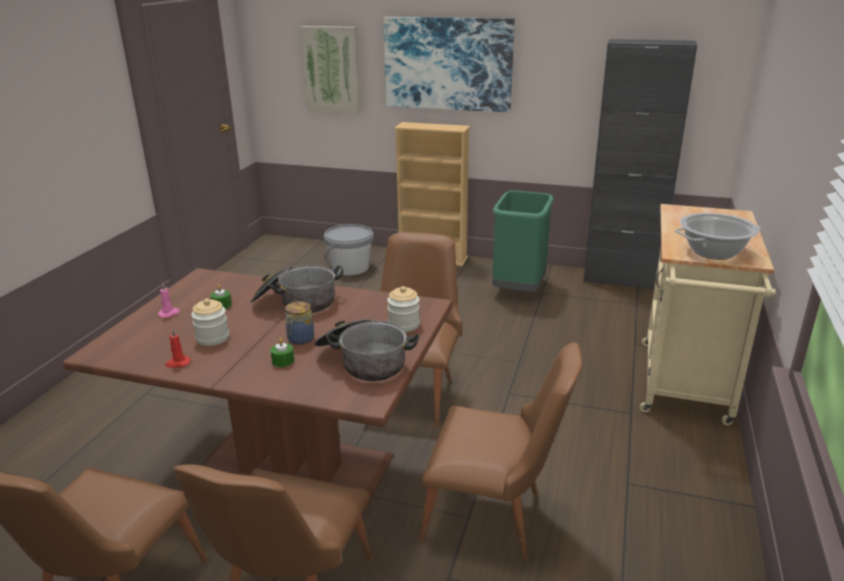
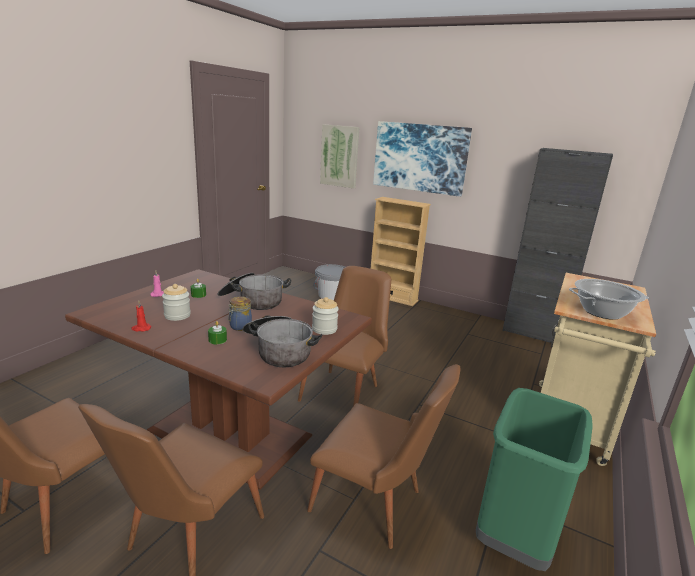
camera: 10 degrees right, 5 degrees down
(519, 289) = (450, 328): green trash can -> green trash can (515, 536)

